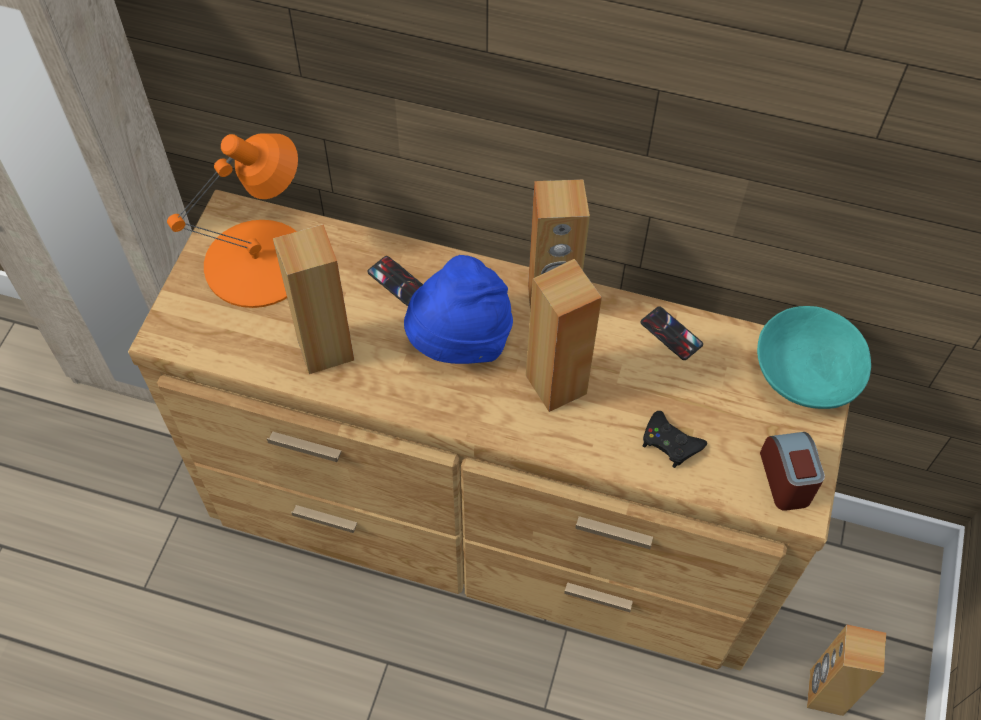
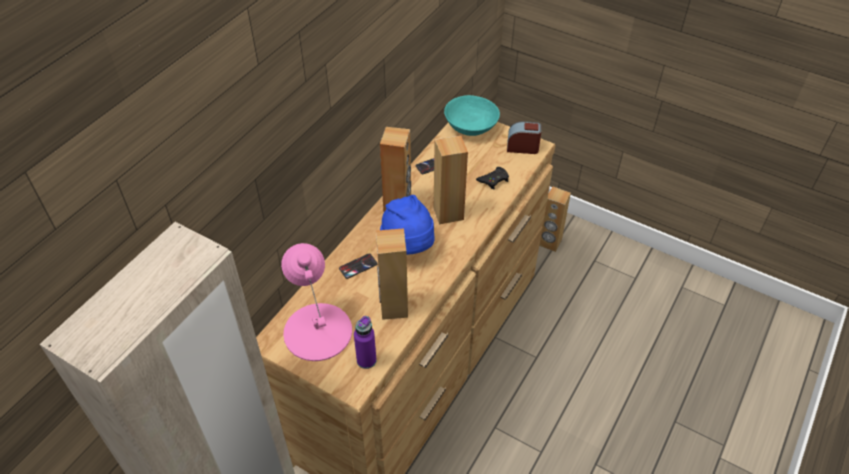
camera: 75 degrees left, 10 degrees down
(216, 338) = (366, 360): none -> purple bottle
(259, 263) = (318, 330): orange table lamp -> pink table lamp

